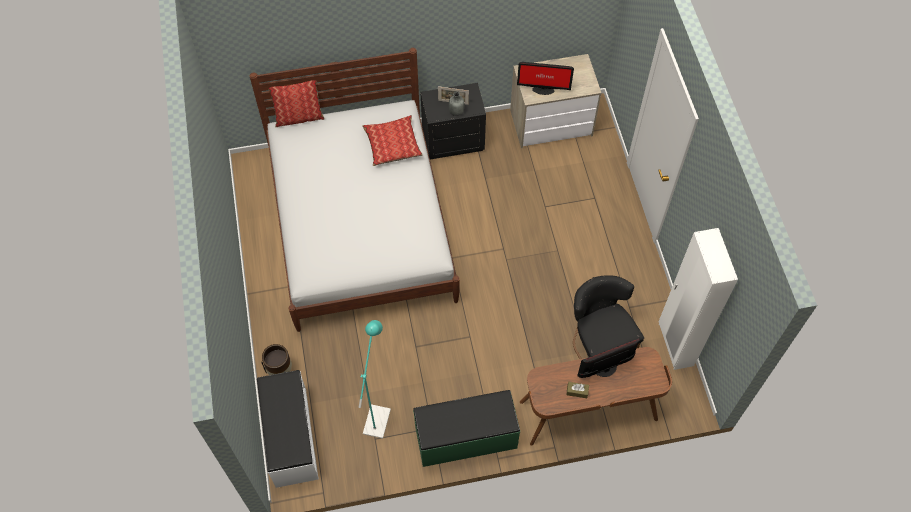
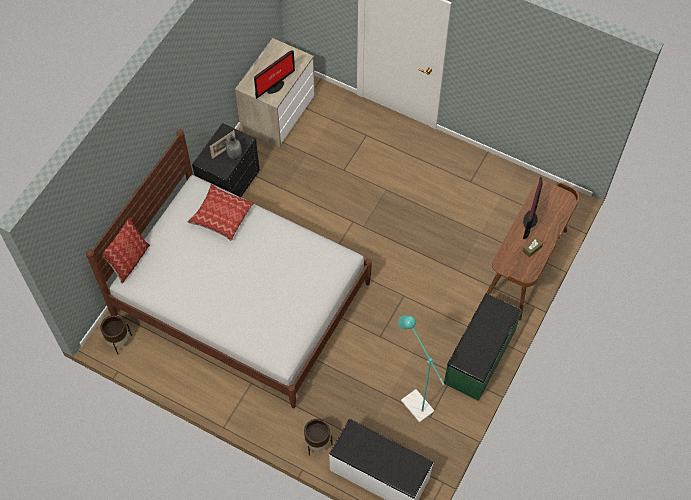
camera: 50 degrees left, 0 degrees up
(253, 173) = (119, 341): none -> brown planter
(598, 341) = (479, 219): black chair -> none
(675, 345) = (522, 177): white wardrobe -> none

